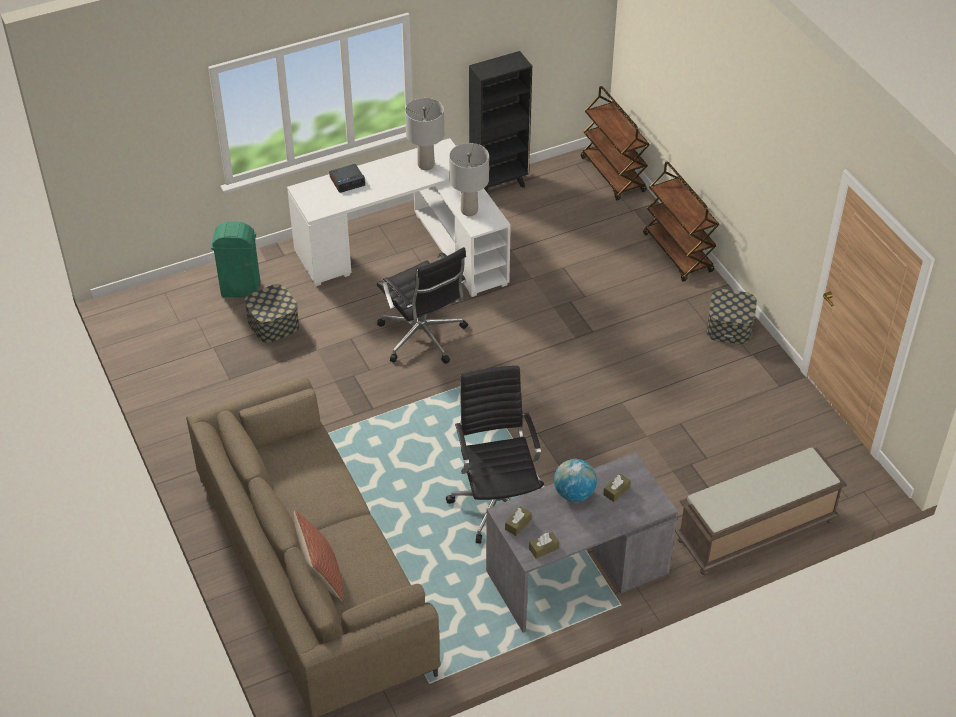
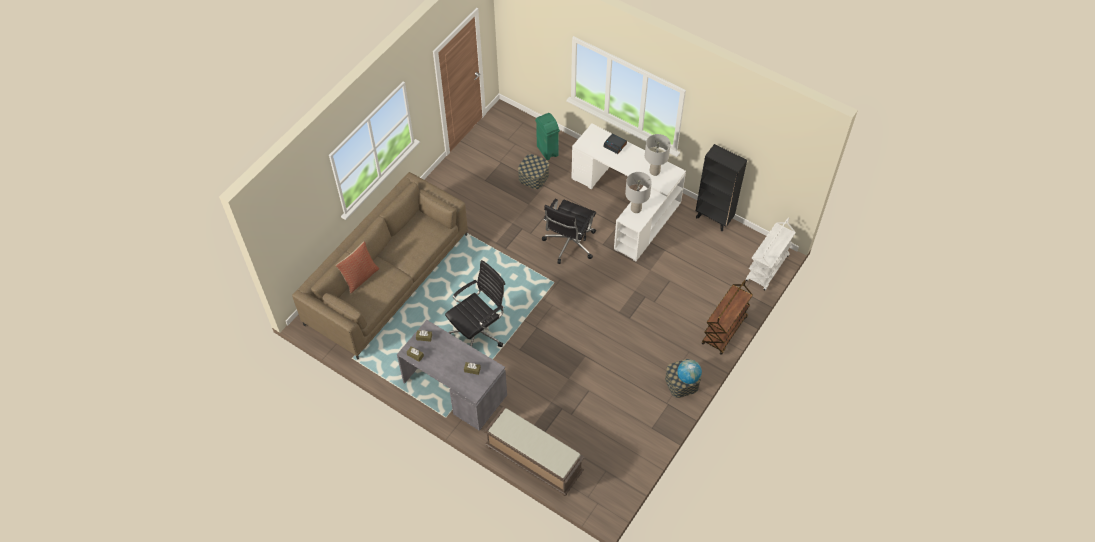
camera: 60 degrees right, 10 degrees up
(574, 493) = (459, 352): globe -> globe (688, 377)
(613, 175) = (767, 269): brown cart -> white cart

